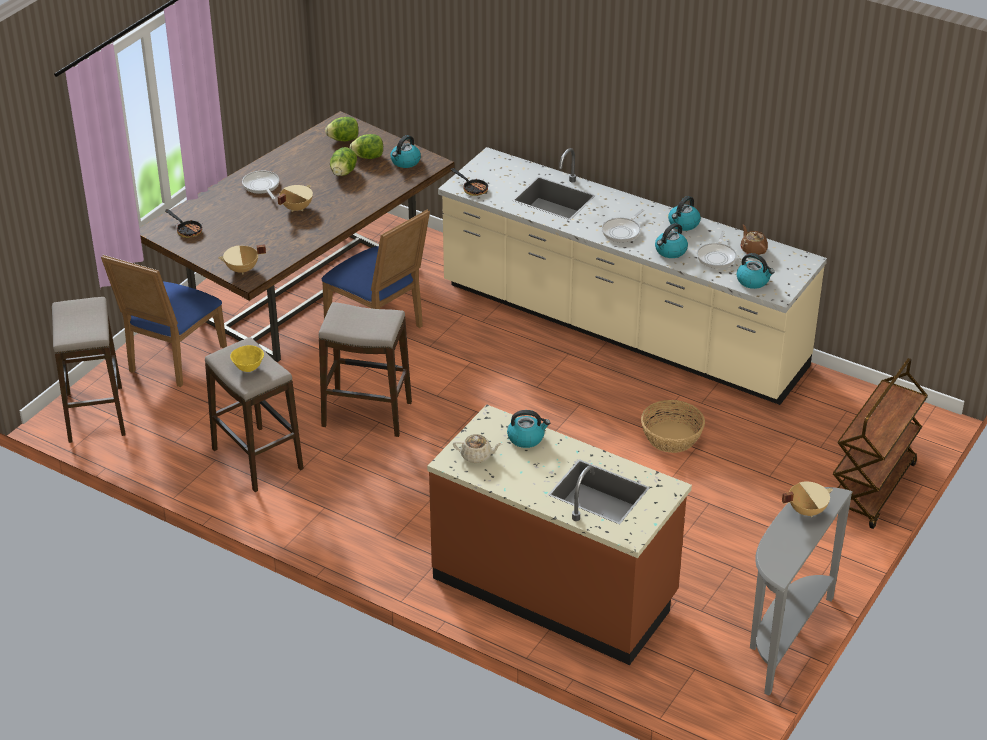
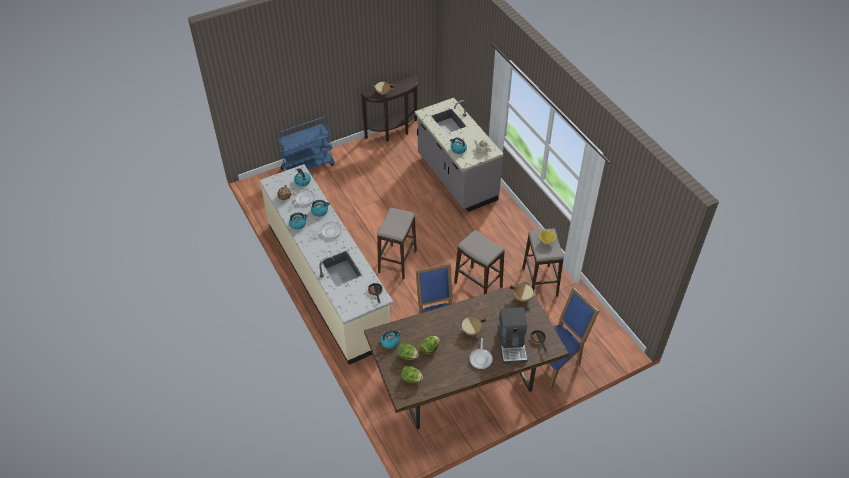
camera: 150 degrees left, 10 degrees up
(95, 414) = (606, 342): stool -> stool (397, 262)
(224, 213) = (512, 345): none -> coffee machine
(555, 588) = (456, 178): brown counter -> grey counter
(672, 437) = (359, 218): basket -> none
(783, 638) = (394, 132): grey console table -> brown console table
(872, 489) = (308, 166): brown cart -> blue cart

